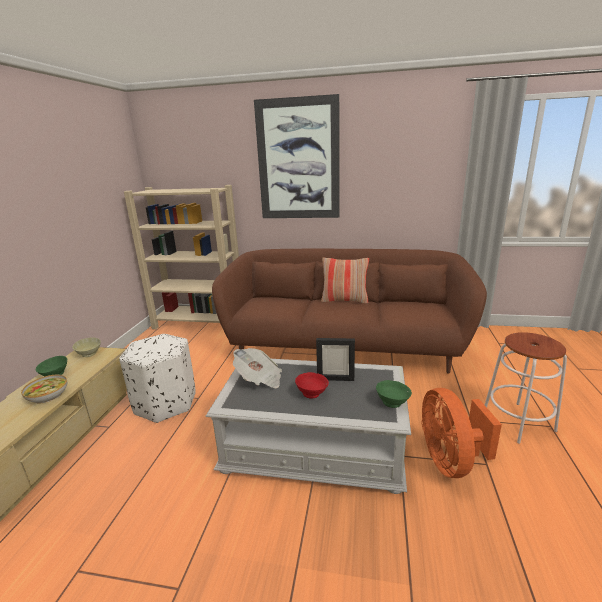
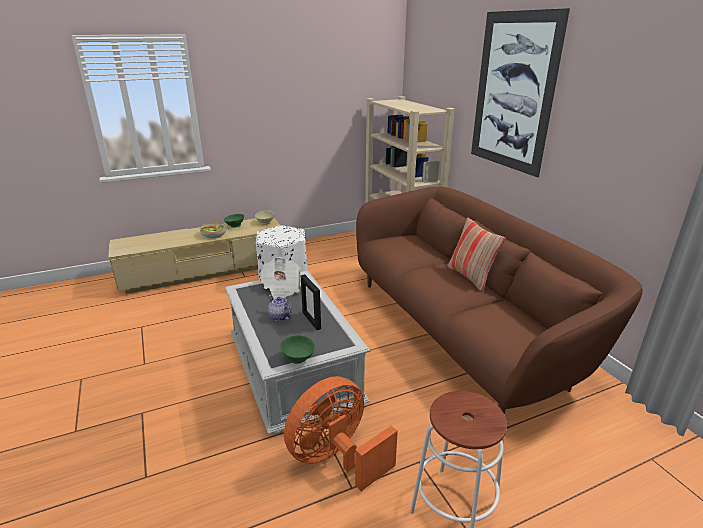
camera: 55 degrees right, 5 degrees up
(312, 394) = (280, 317): red bowl -> teapot

